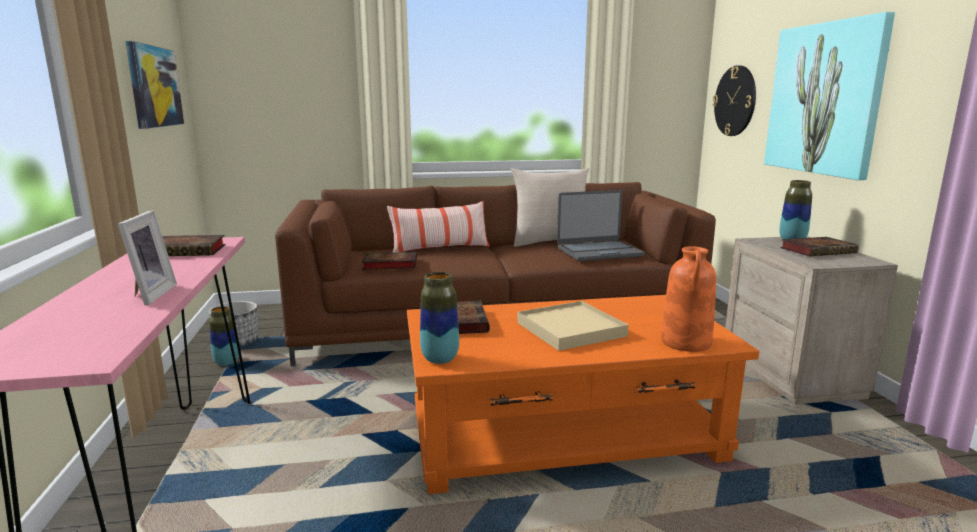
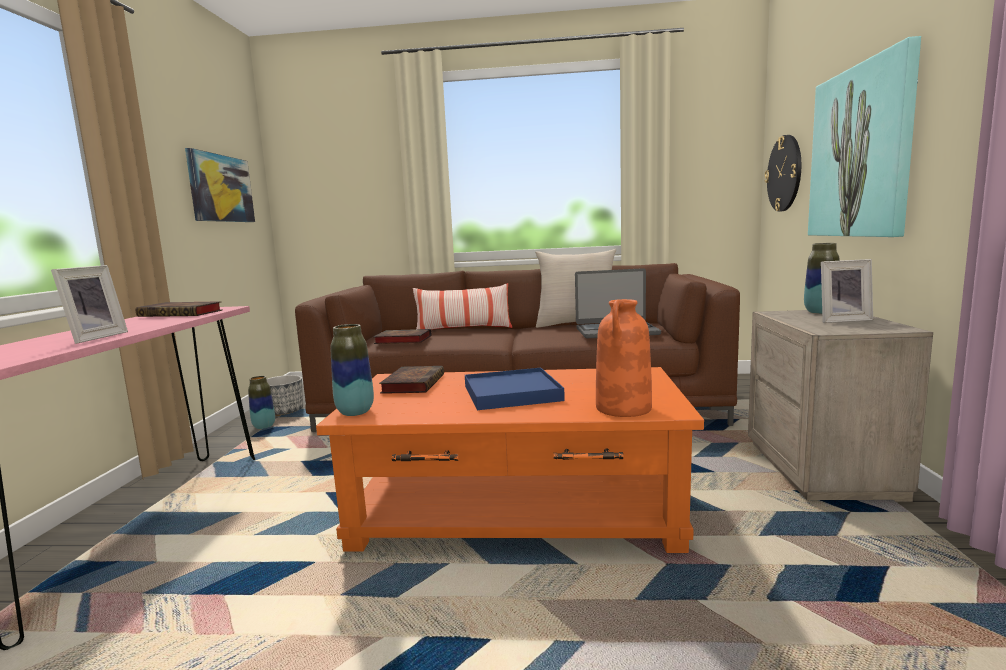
camera: 15 degrees right, 5 degrees down
(570, 329) = (511, 393): beige tray -> blue tray
(818, 251) = (841, 320): book -> picture frame

